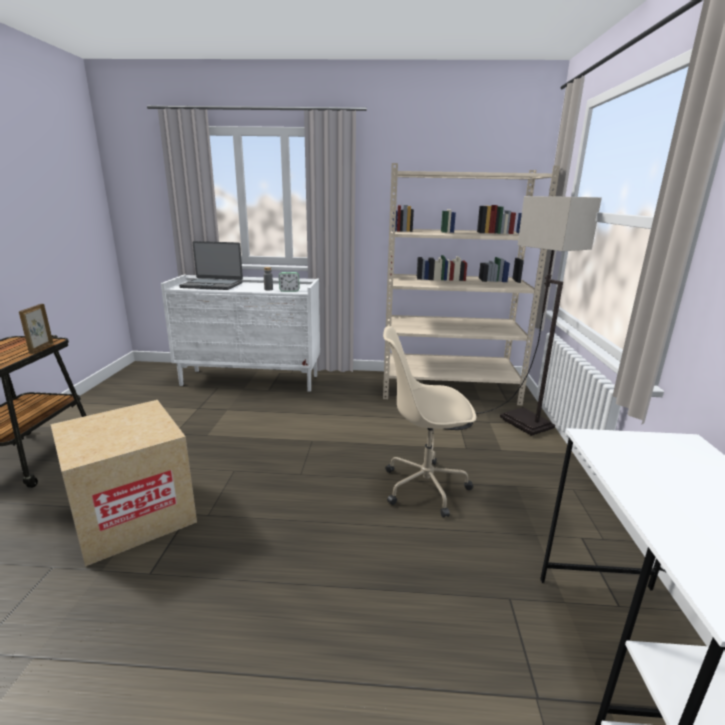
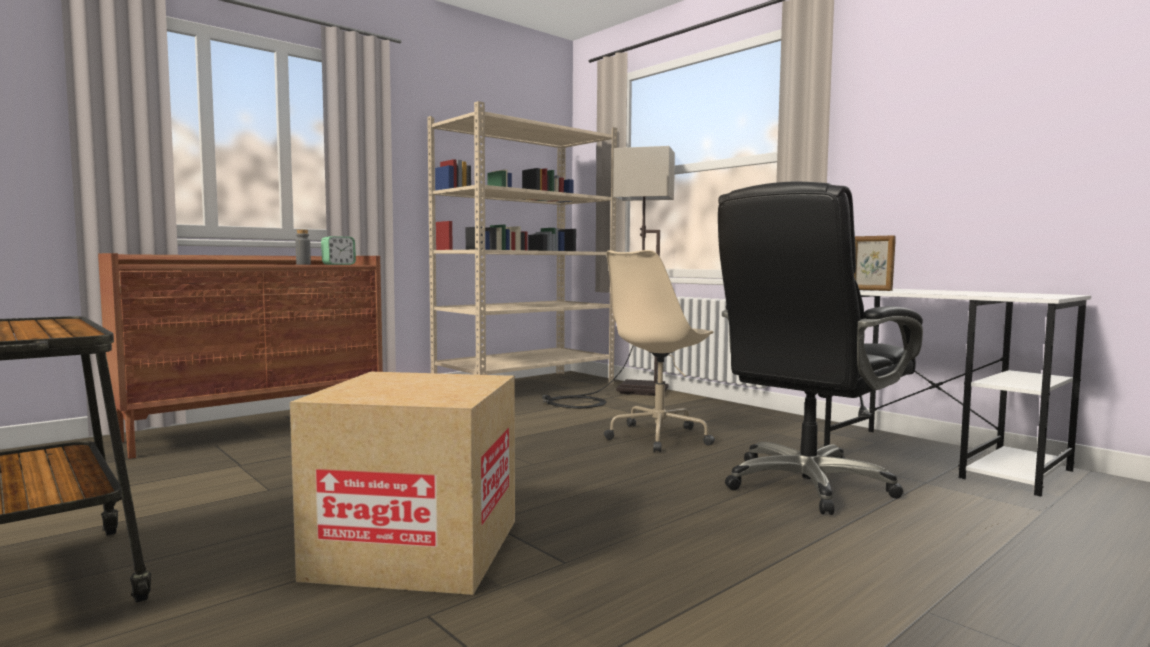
camera: 45 degrees left, 15 degrees down
(41, 348) = (78, 320): picture frame -> picture frame (870, 290)
(212, 285) = (189, 264): laptop -> none
(251, 380) = (257, 429): white cabinet -> brown cabinet
(422, 613) = (808, 483): none -> black office chair

